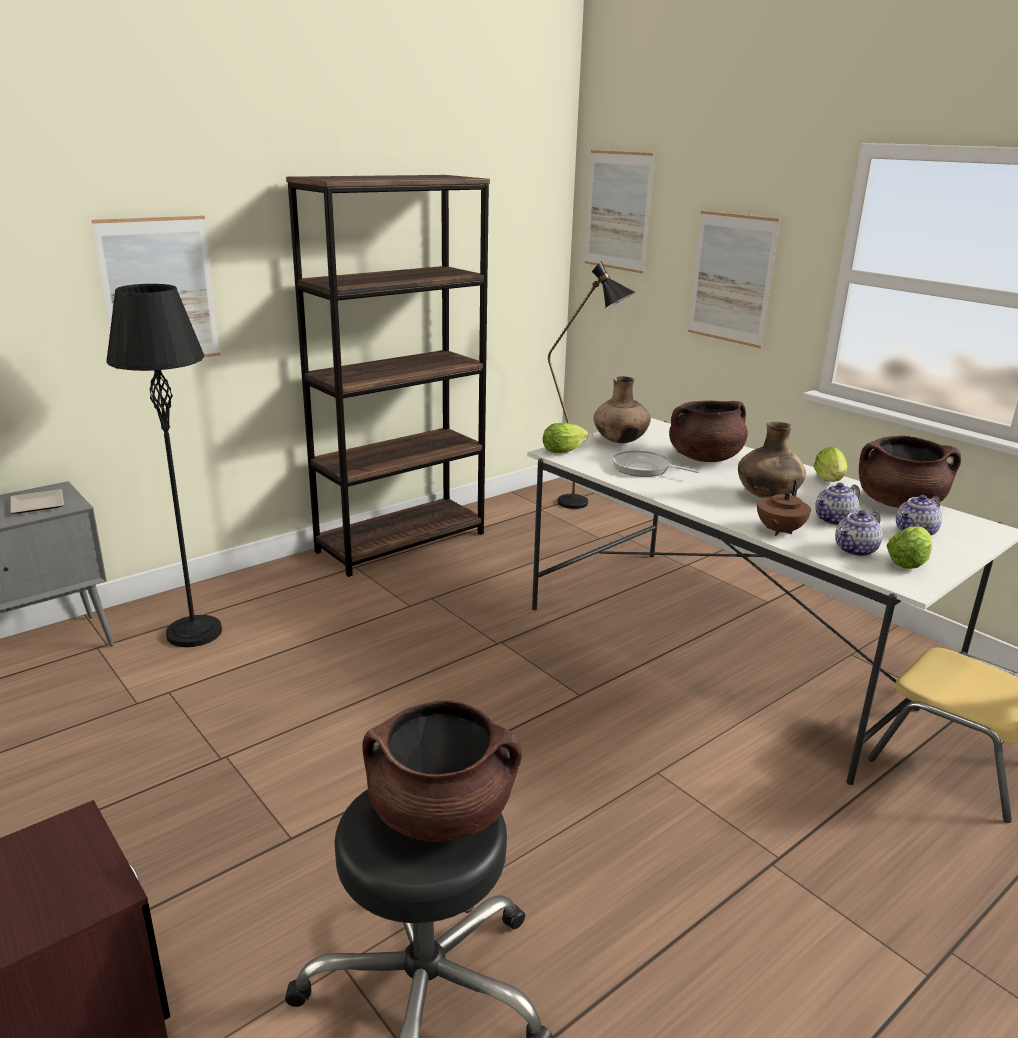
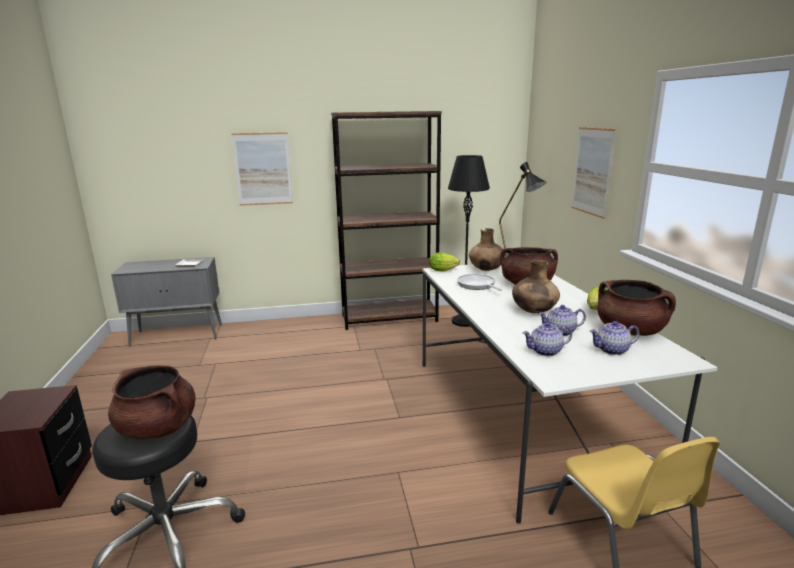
camera: 30 degrees right, 5 degrees down
(194, 633) = (252, 340): black floor lamp -> black floor lamp (464, 321)
(618, 211) = (545, 131): picture -> none
(778, 531) = (508, 331): brown teapot -> none
(908, 562) = (575, 366): lettuce -> none

